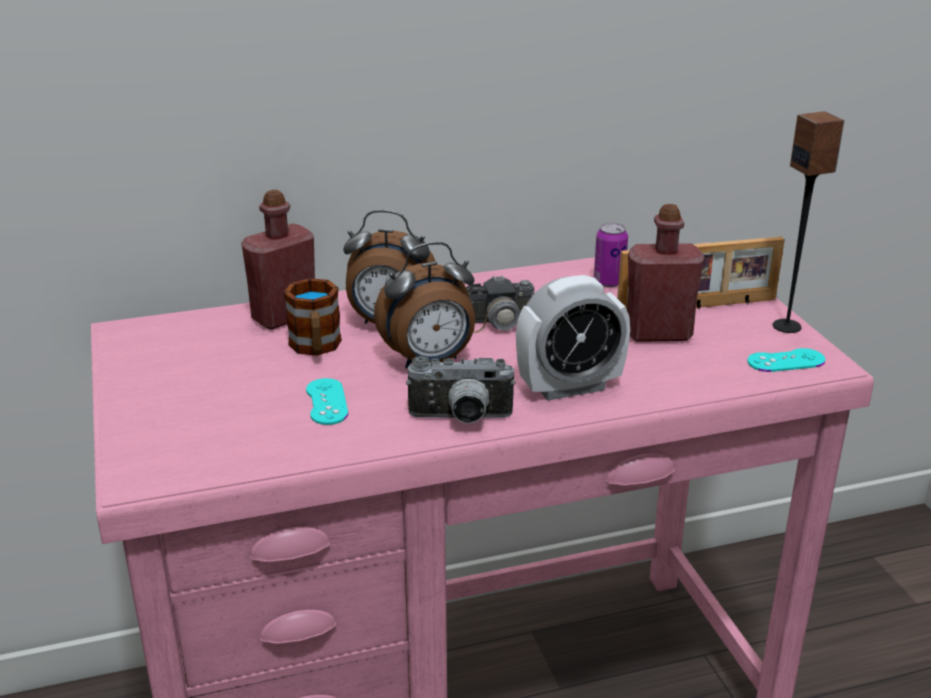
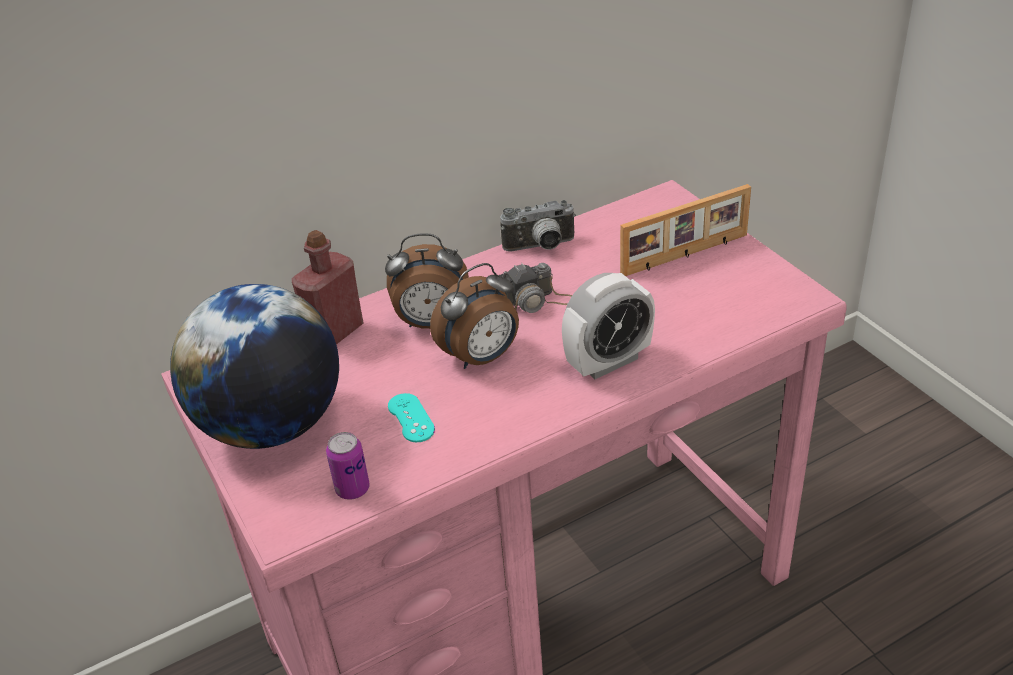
camera: 10 degrees left, 10 degrees up
(178, 384) = (273, 425): none -> globe
(316, 348) = (378, 362): mug -> none
(461, 419) = (531, 413): camera -> camera (541, 247)
(609, 282) = (603, 241): can -> can (352, 489)
(658, 333) = (662, 290): red bottle -> none
(786, 361) = (773, 299): turquoise game controller -> none
(787, 326) = (764, 262): speaker -> none

